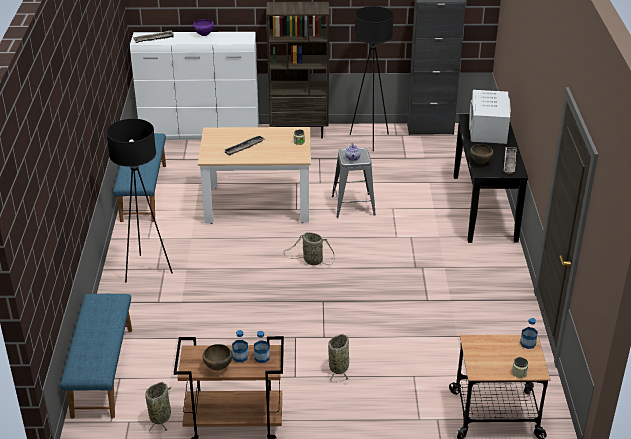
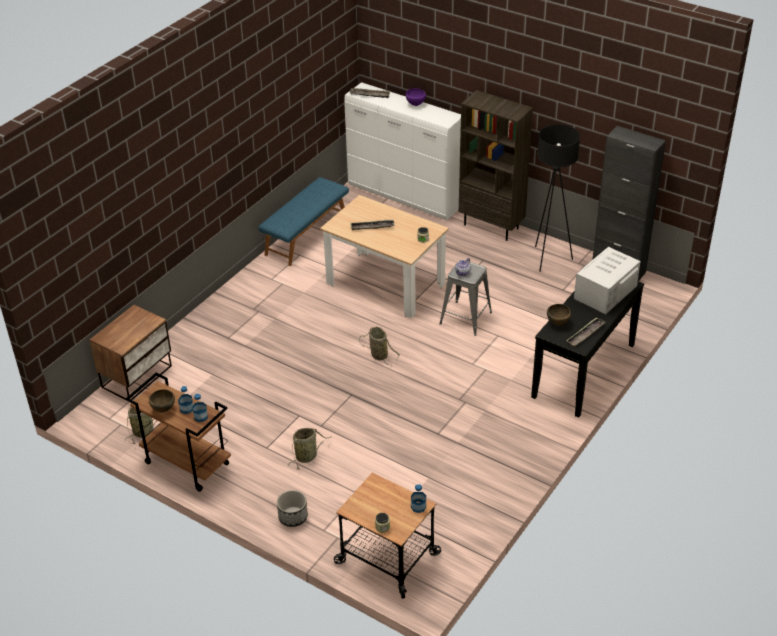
camera: 35 degrees right, 5 degrees up
(102, 371) = (138, 376): blue bench -> nightstand
(146, 270) = (244, 306): black floor lamp -> none
(381, 422) = (293, 517): none -> planter

